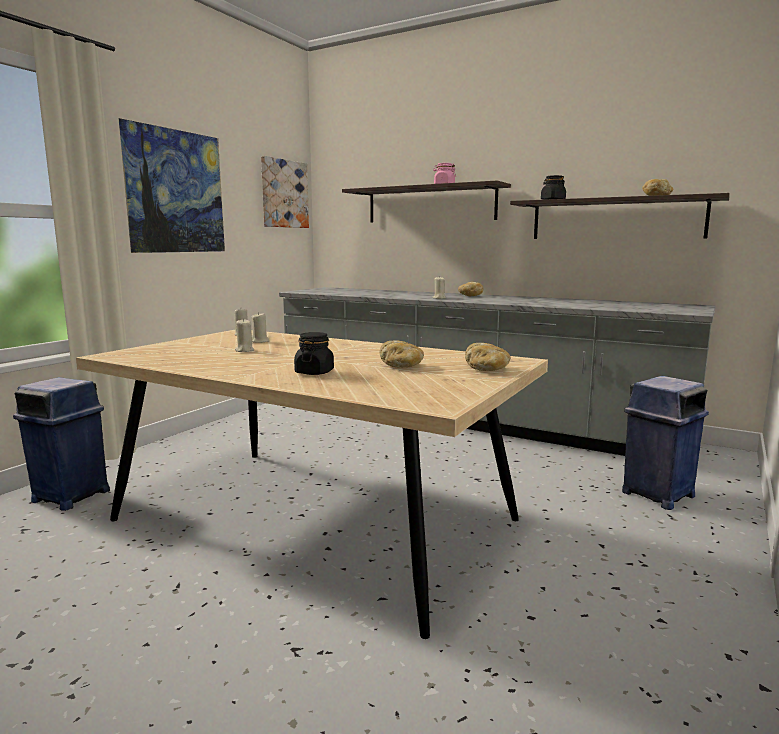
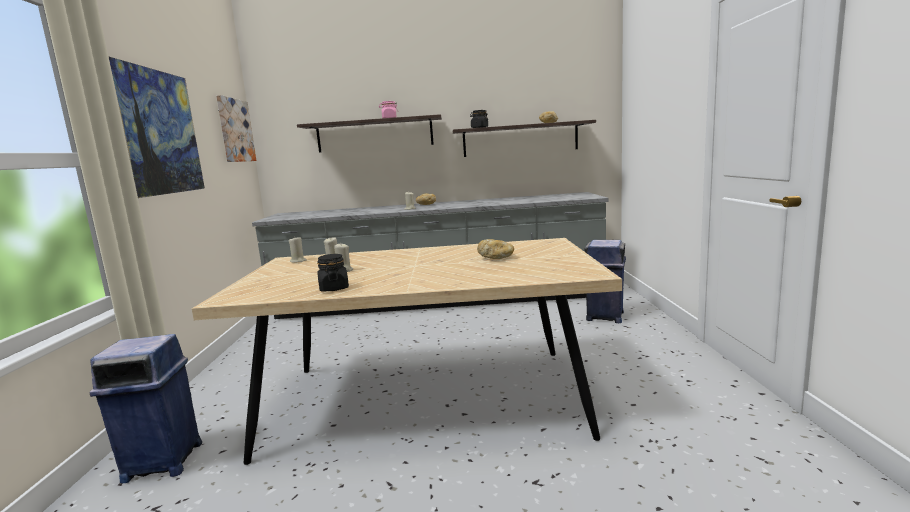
camera: 30 degrees left, 0 degrees up
(314, 372) = (452, 273): black jar -> black jar (334, 288)
(487, 369) = (552, 249): bread -> none

